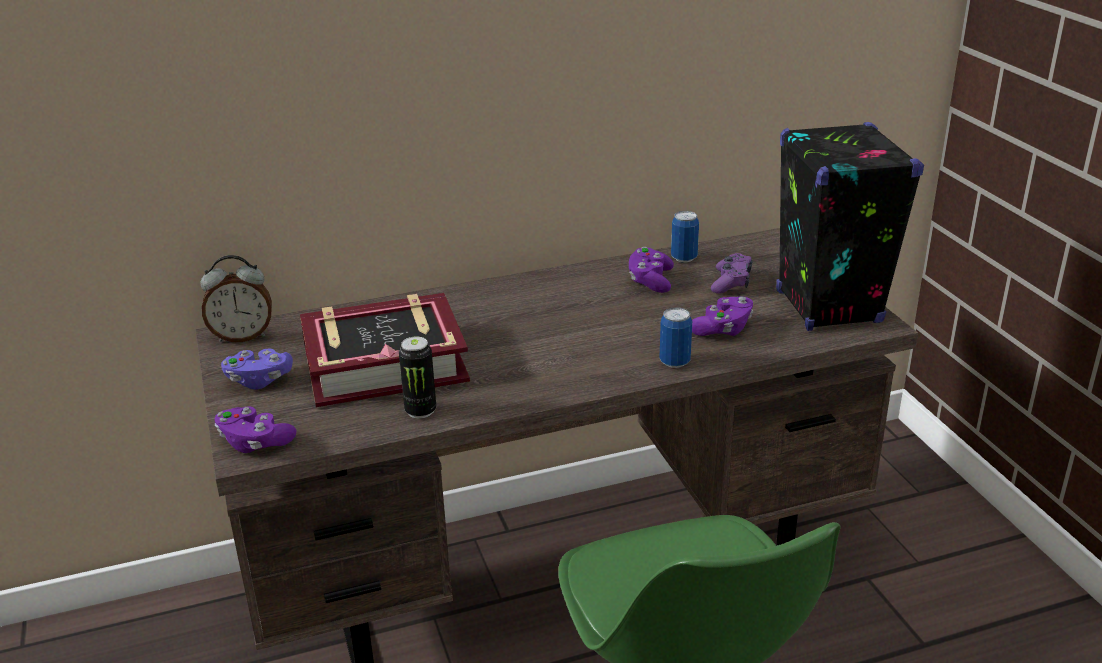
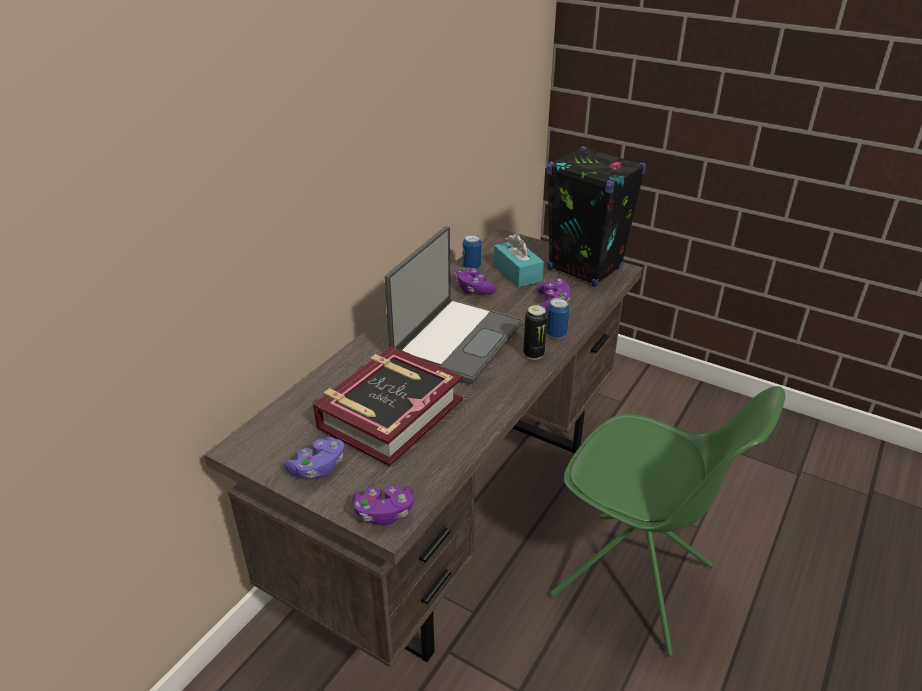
camera: 40 degrees left, 5 degrees up
(242, 336) = (254, 442): alarm clock -> none
(420, 411) = (460, 434): can -> can (533, 354)
(551, 324) = (455, 340): none -> laptop
(731, 282) = (517, 273): purple game controller -> turquoise tissue box

